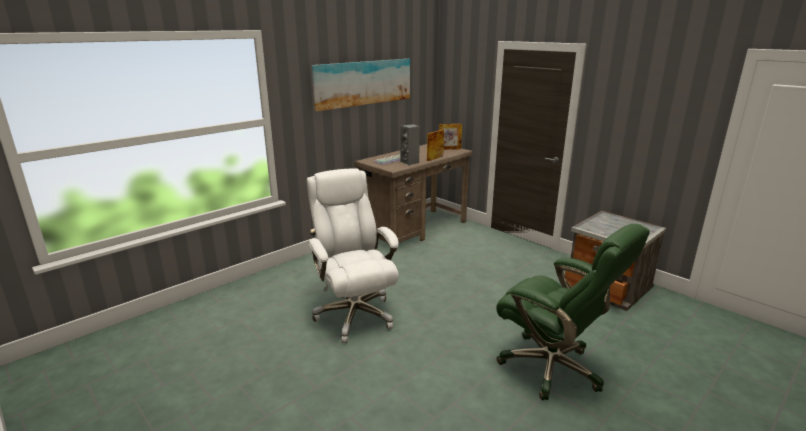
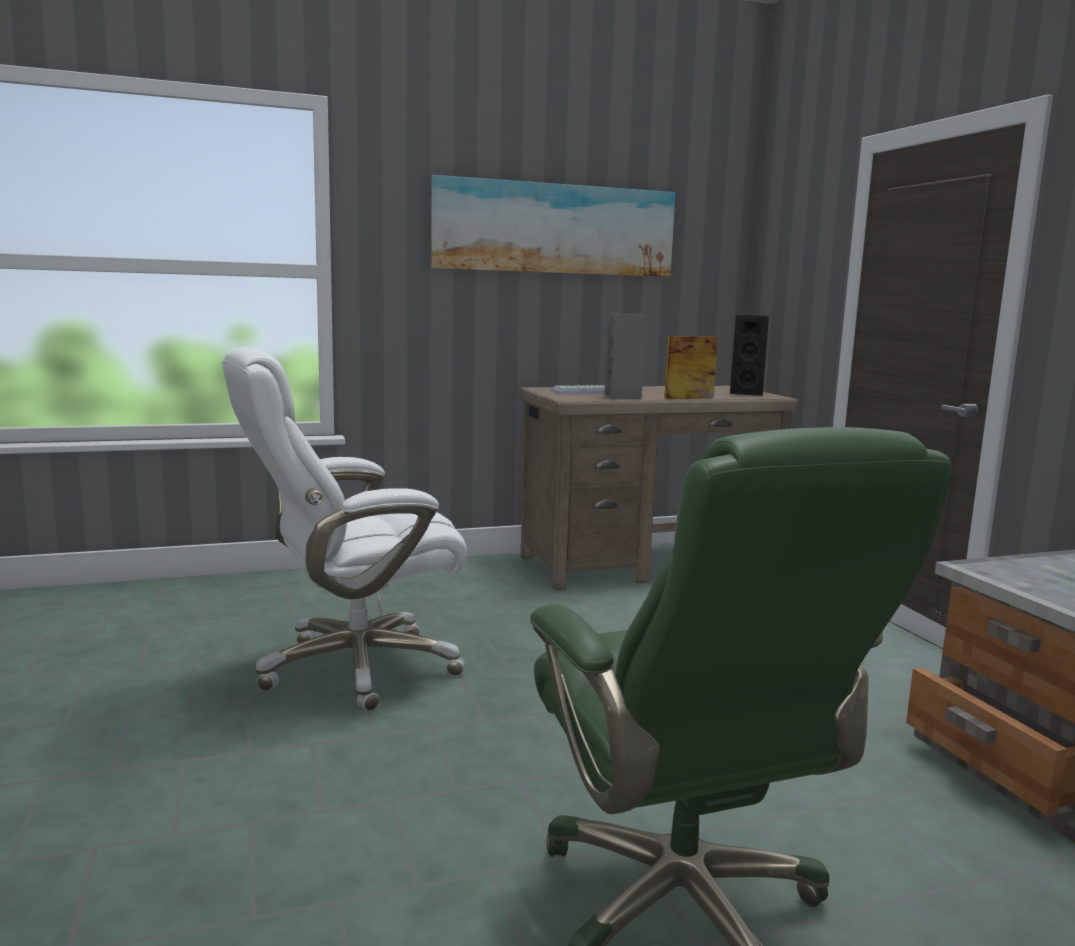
camera: 25 degrees right, 10 degrees down
(355, 314) = (351, 669): white office chair -> white office chair turned 120 degrees counterclockwise
(449, 149) = (748, 393): picture frame -> black speaker

